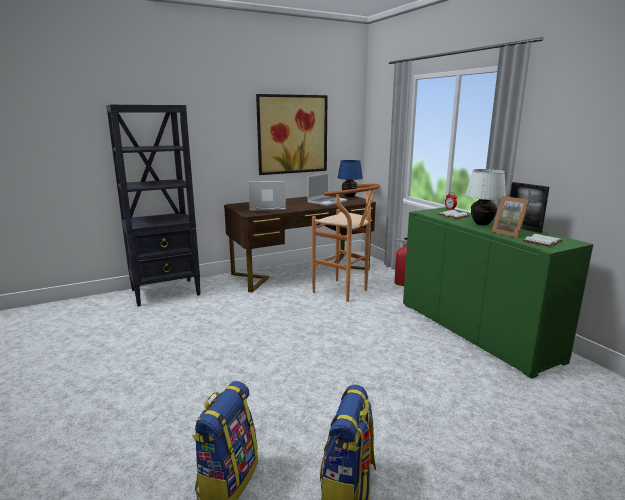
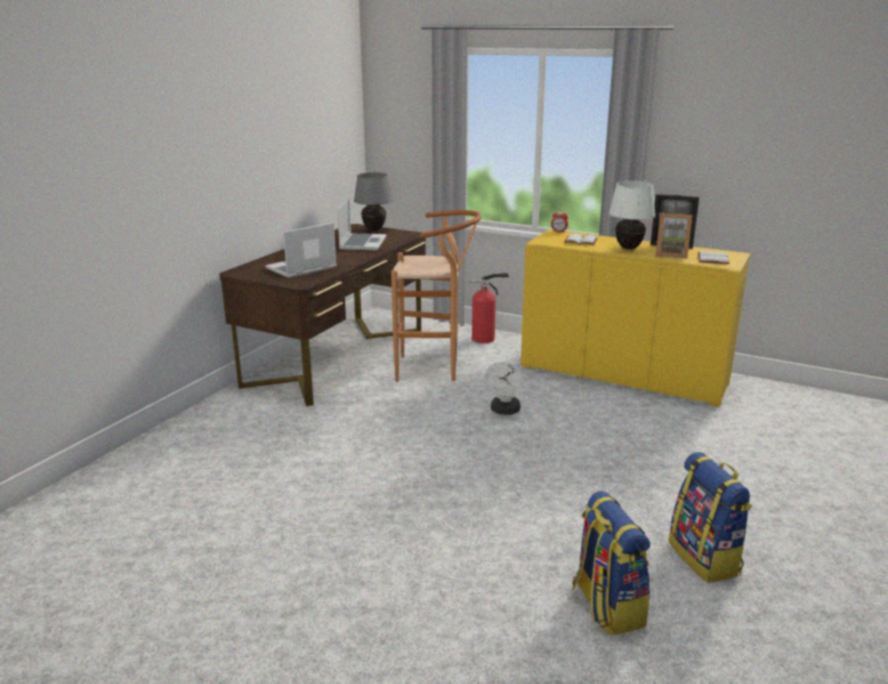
camera: 35 degrees left, 5 degrees up
(166, 292) = (176, 444): black bookcase -> none
(292, 134) = (287, 142): picture -> none
(349, 197) = (374, 229): blue table lamp -> grey table lamp
(352, 328) = (504, 411): none -> white fan
(475, 330) = (623, 374): green cabinet -> yellow cabinet

